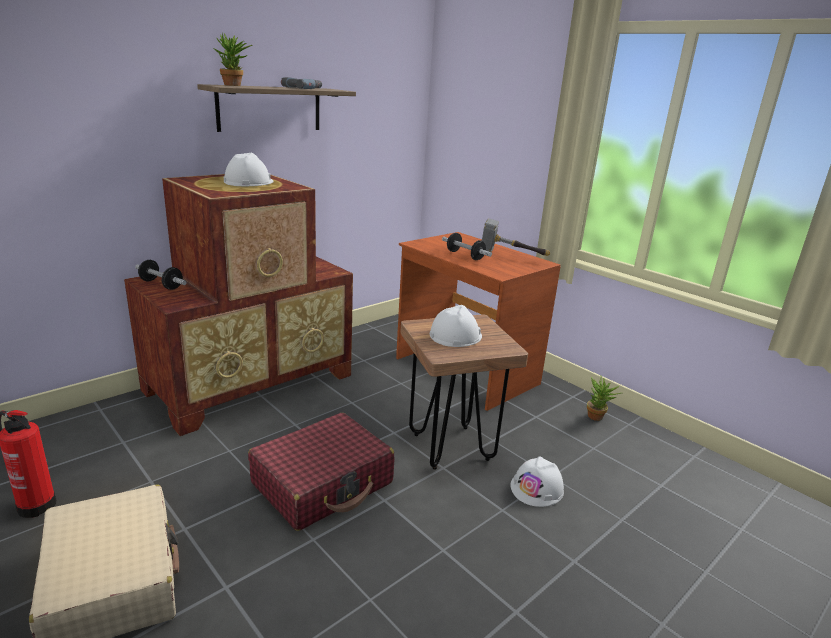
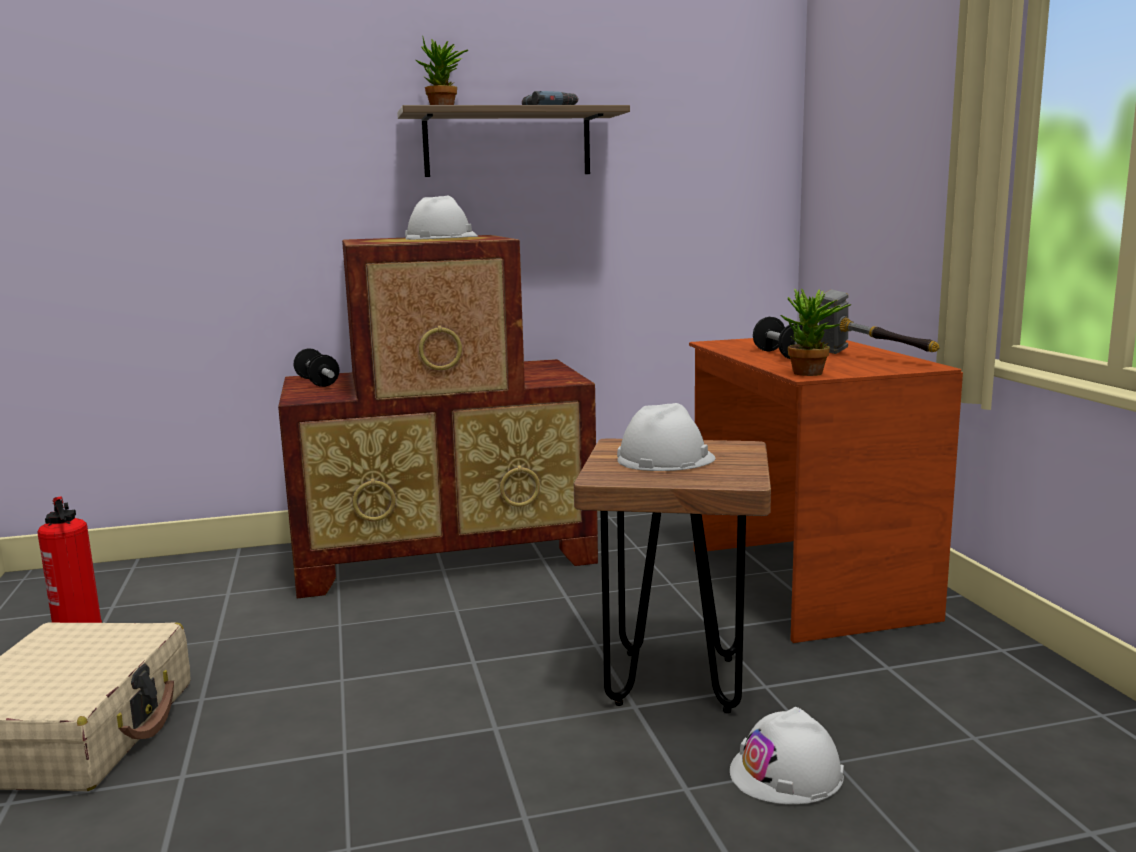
camera: 30 degrees right, 10 degrees down
(323, 483) = (425, 687): red suitcase -> none
(598, 418) = (1031, 692): potted plant -> potted plant (812, 374)

